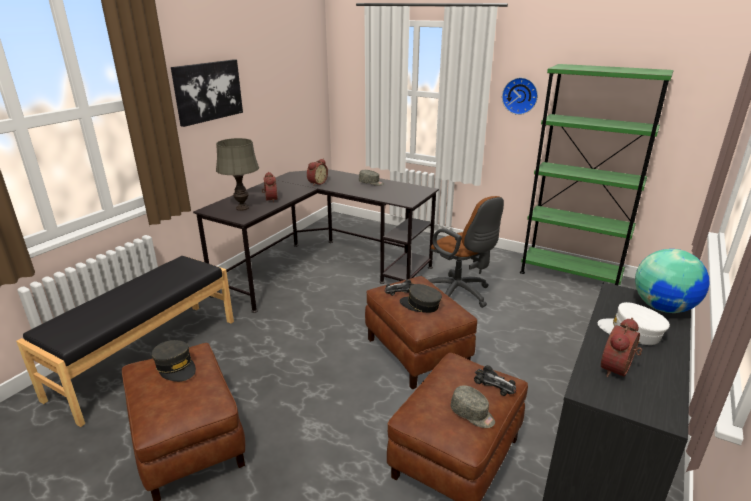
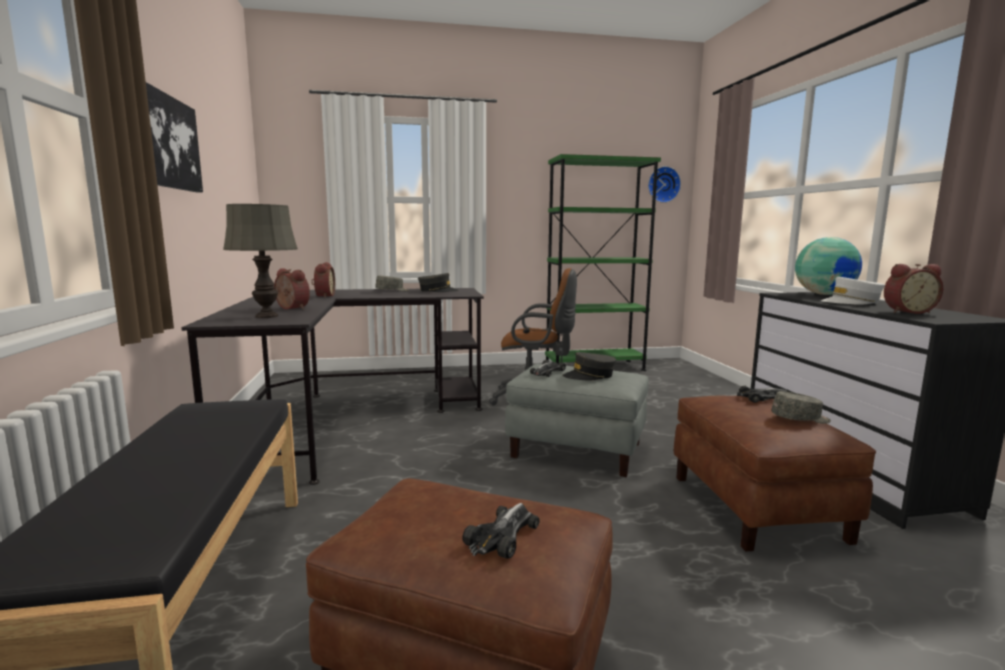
camera: 40 degrees left, 15 degrees down
(174, 396) = (503, 536): none -> toy car
(176, 367) = (429, 509): grey cap -> grey cap (438, 291)
(417, 352) = (577, 449): brown ottoman -> grey ottoman
(520, 95) = (513, 194): wall clock -> wall clock (663, 184)
(618, 370) = (907, 312): alarm clock -> alarm clock turned 90 degrees counterclockwise

